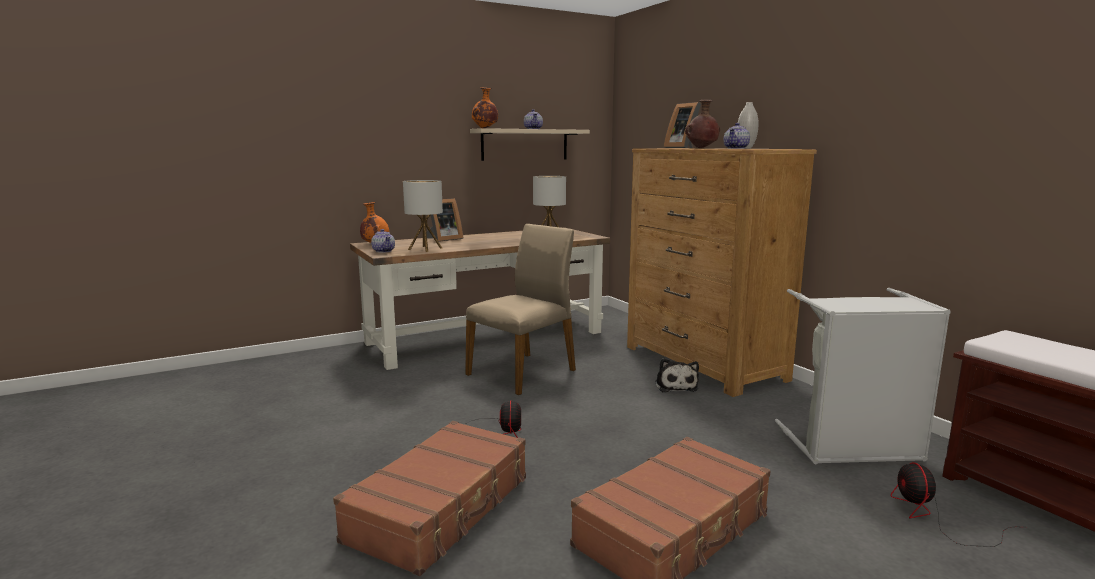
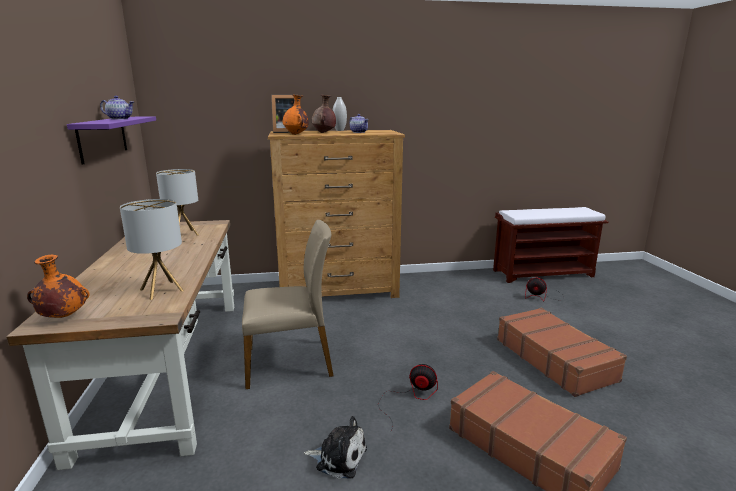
camera: 70 degrees left, 5 degrees up
(384, 251) = (135, 314): teapot -> none
(443, 239) = (107, 276): picture frame -> none
(485, 128) = (90, 122): orange vase -> orange vase (296, 134)
(523, 372) = (290, 362): beige chair -> beige chair turned 105 degrees clockwise
(525, 144) = (103, 138): beige shelf -> purple shelf
(675, 386) = (370, 308): plush toy -> plush toy (338, 457)
(852, 448) = (476, 290): grey laundry basket -> none

